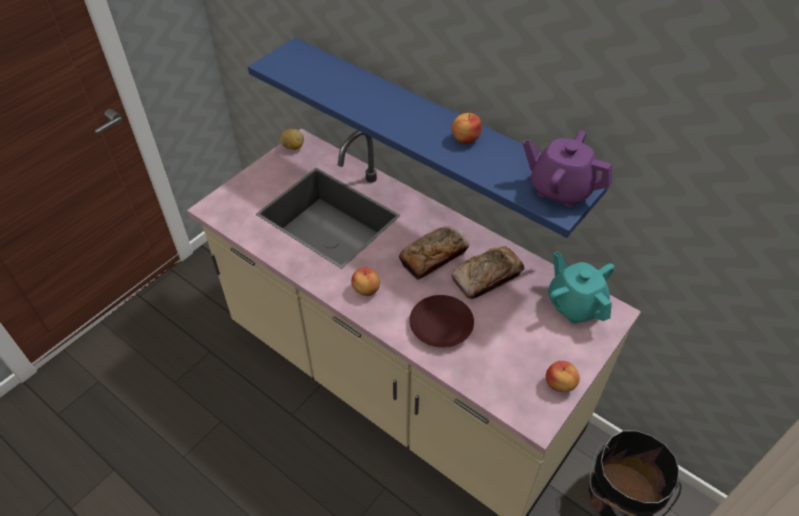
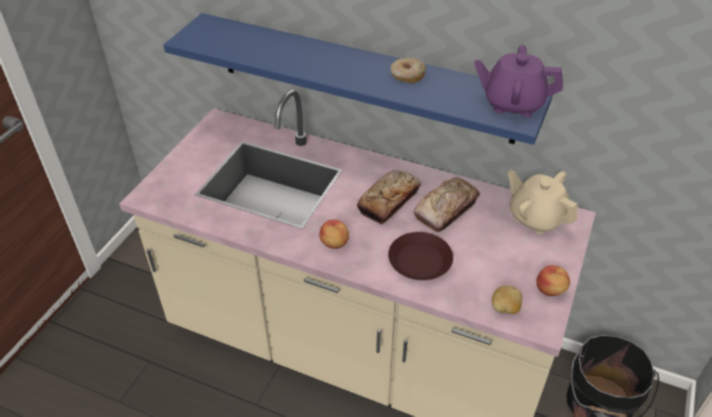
camera: 15 degrees left, 5 degrees down
(293, 147) = (211, 126): potato -> potato (505, 309)
(465, 139) = (407, 75): apple -> donut
(575, 305) = (536, 218): turquoise teapot -> beige teapot

